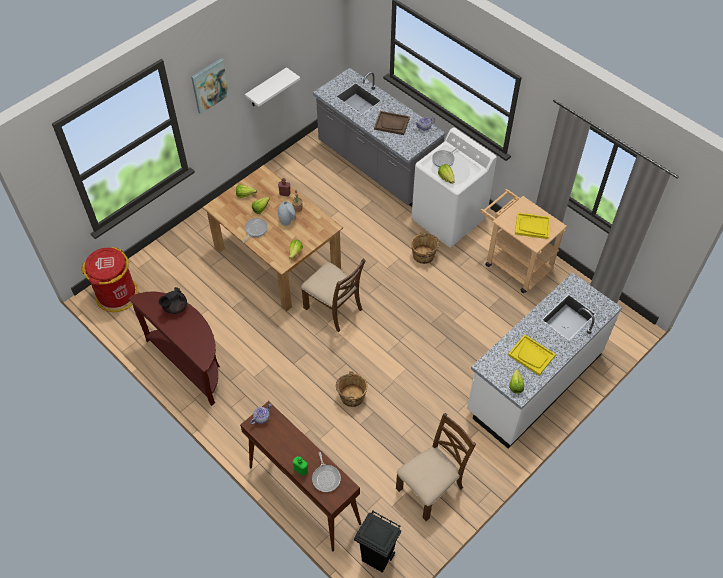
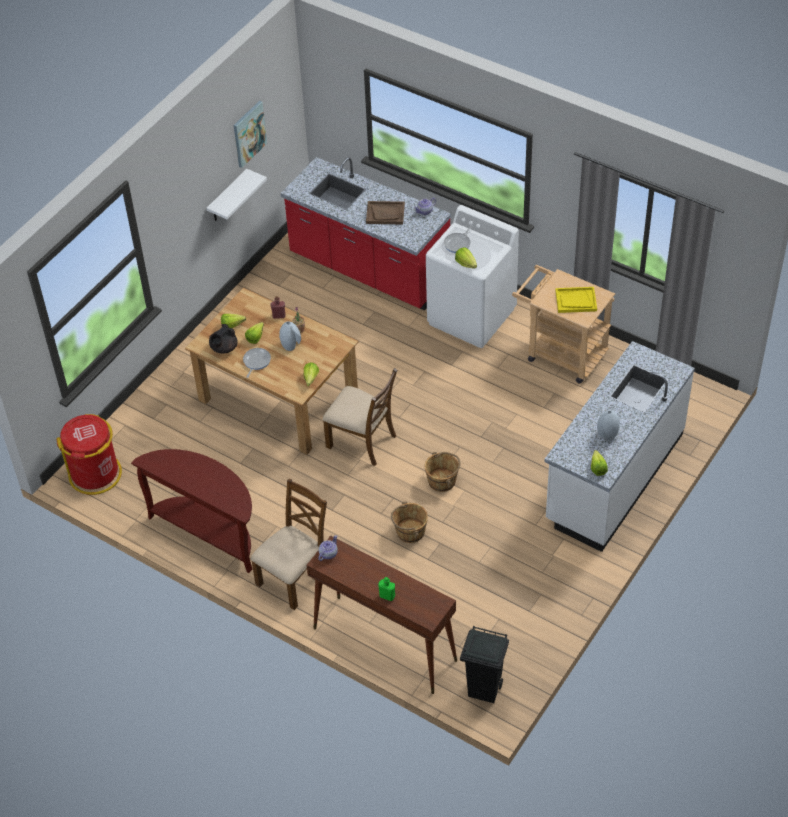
camera: 10 degrees left, 5 degrees down
(175, 307) = (189, 462): black teapot -> black teapot (223, 348)
(209, 85) = (171, 203): picture -> picture (249, 133)
(326, 477) = (416, 598): frying pan -> none
(376, 166) = (369, 270): grey counter -> red counter
(424, 255) = (453, 362): brown bucket -> brown bucket (442, 480)
(430, 488) = (525, 608): brown chair -> brown chair (294, 576)
(531, 355) = (607, 435): yellow tray -> grey vase

